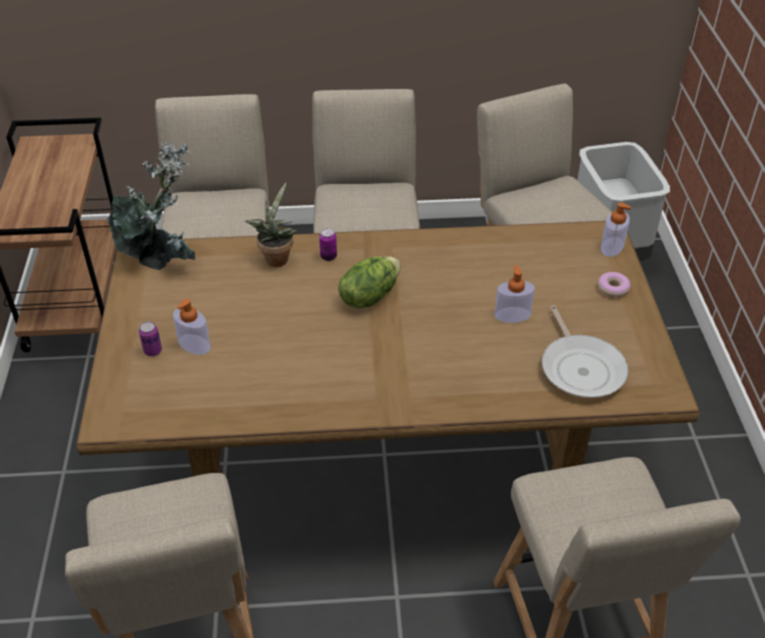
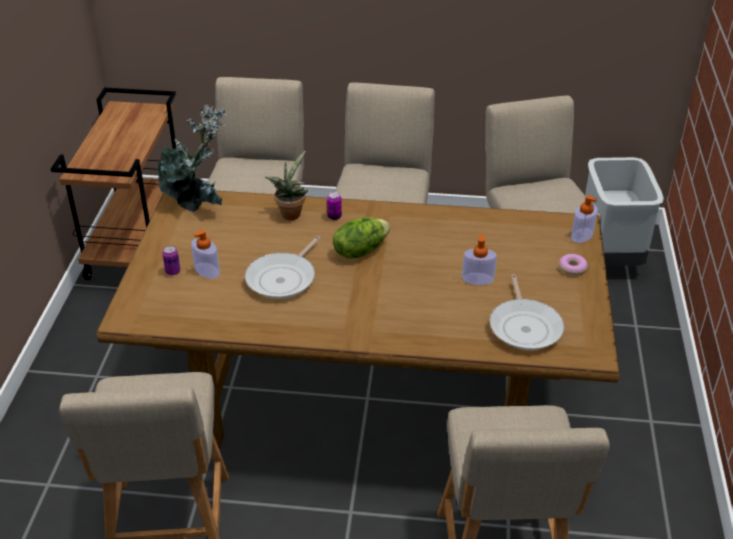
camera: 10 degrees right, 5 degrees down
(288, 343) = (283, 278): none -> frying pan

